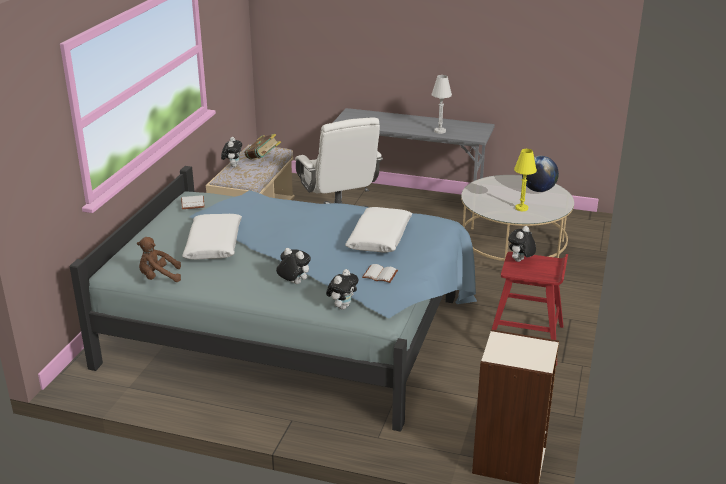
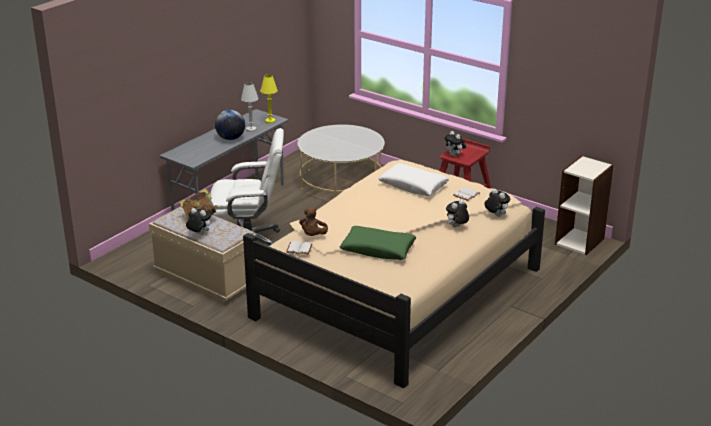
camera: 70 degrees left, 0 degrees up
(159, 277) = (417, 277): brown plush toy -> brown plush toy (313, 235)
(214, 244) = (378, 249): white pillow -> green pillow
(294, 326) = (395, 287): blue bed -> beige bed
(521, 208) = (359, 144): yellow table lamp -> yellow table lamp (270, 121)
(538, 190) = (335, 132): globe -> globe (230, 138)

